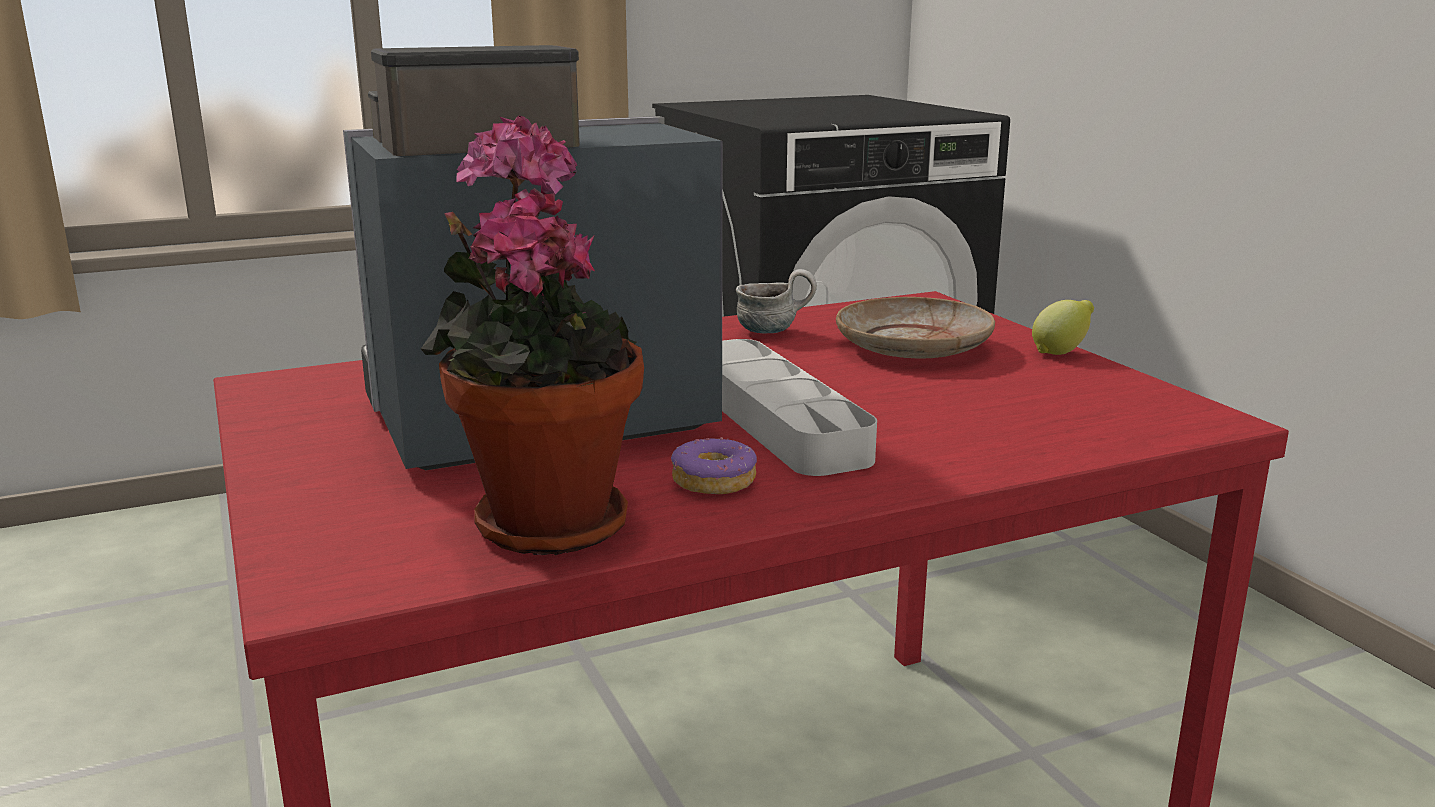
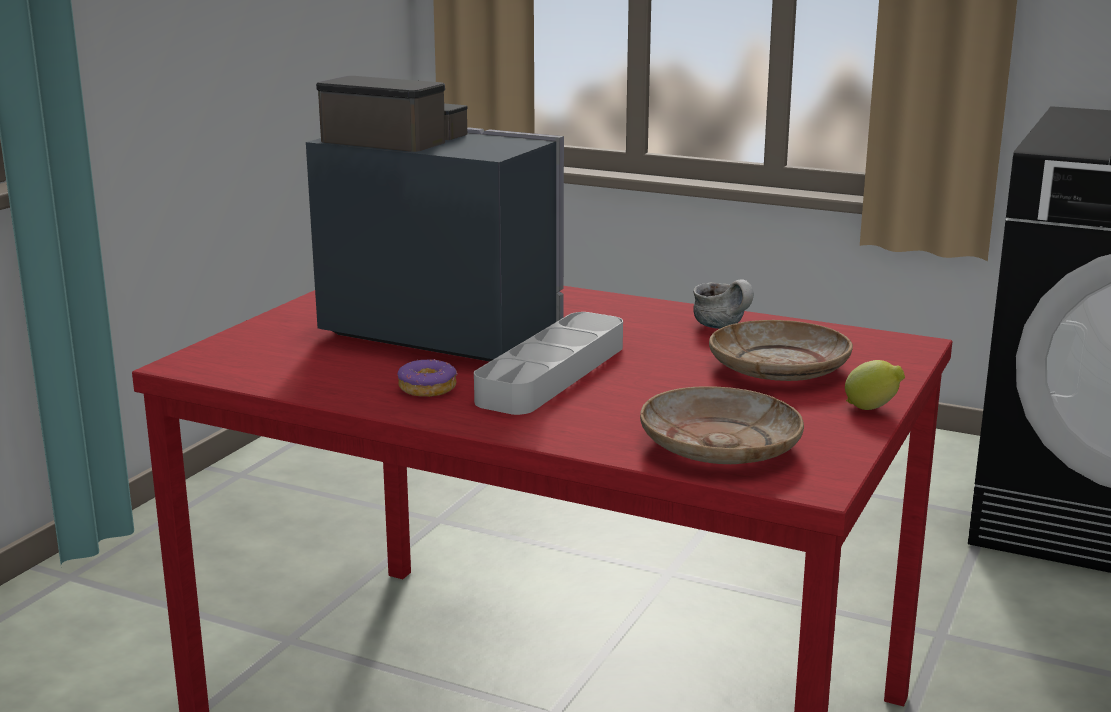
camera: 50 degrees right, 0 degrees up
(543, 519) = (319, 373): potted plant -> none
(1080, 419) = (719, 445): none -> beige plate

